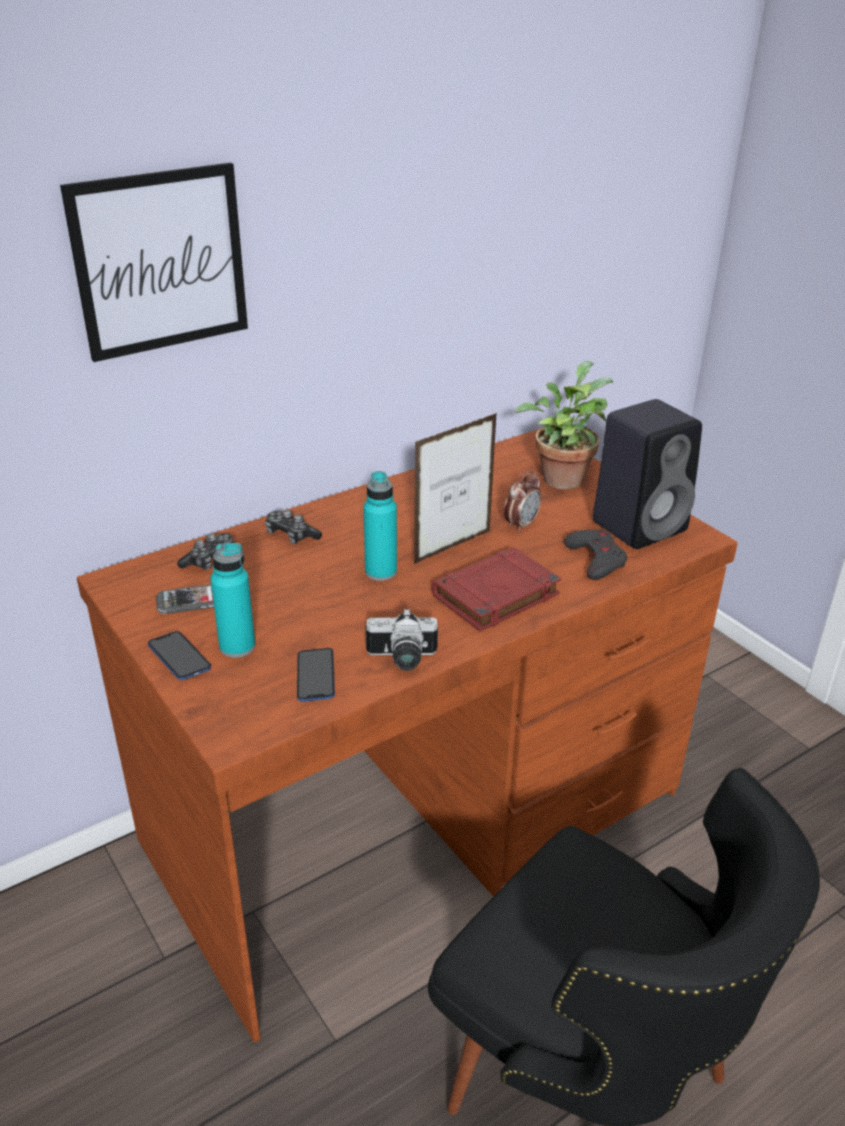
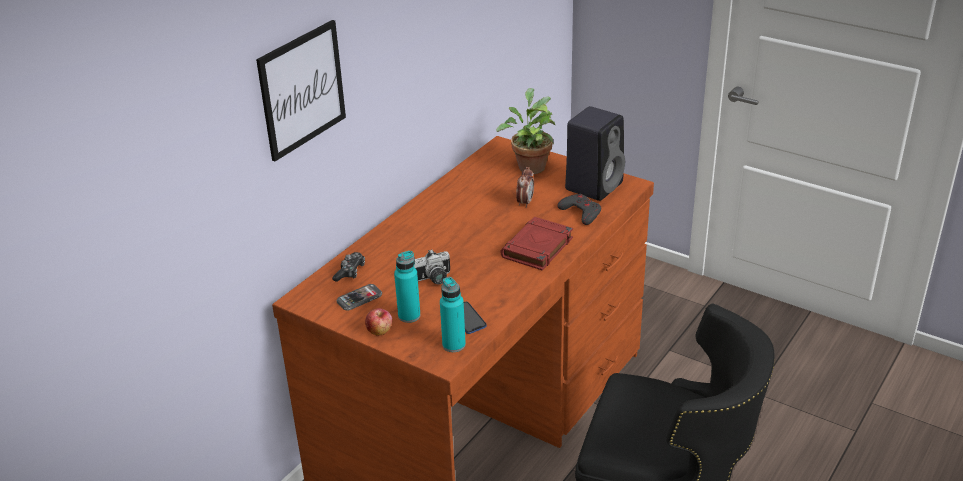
camera: 20 degrees left, 0 degrees up
(179, 657) = (379, 331): phone -> apple
(291, 535) = (389, 244): game controller -> none
(381, 572) = (461, 252): turquoise bottle -> turquoise bottle (454, 345)
(401, 659) = (509, 297): camera -> camera (433, 280)
(453, 547) = (493, 226): picture frame -> none

